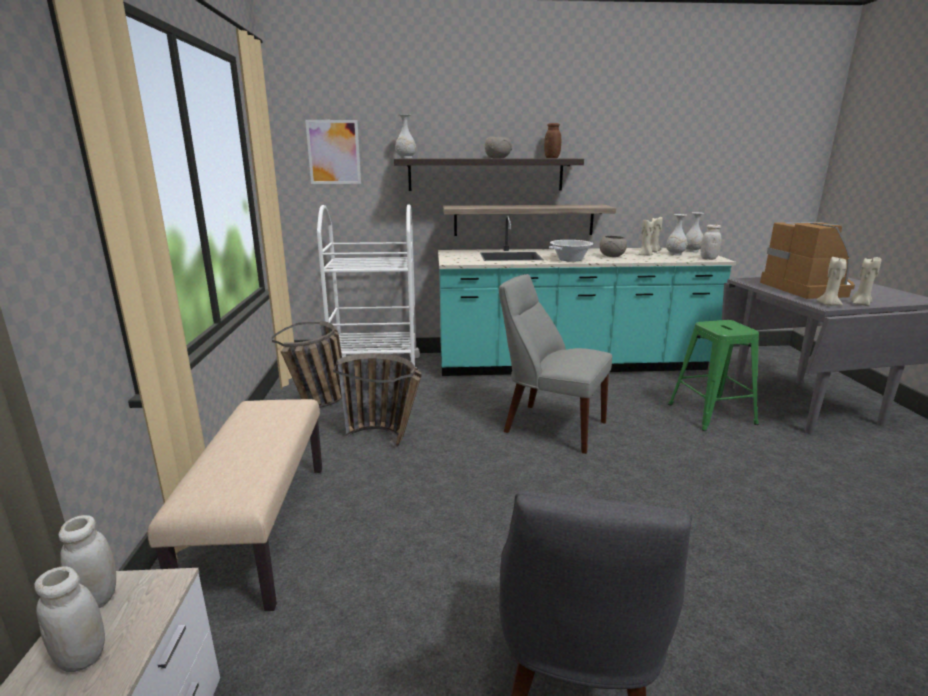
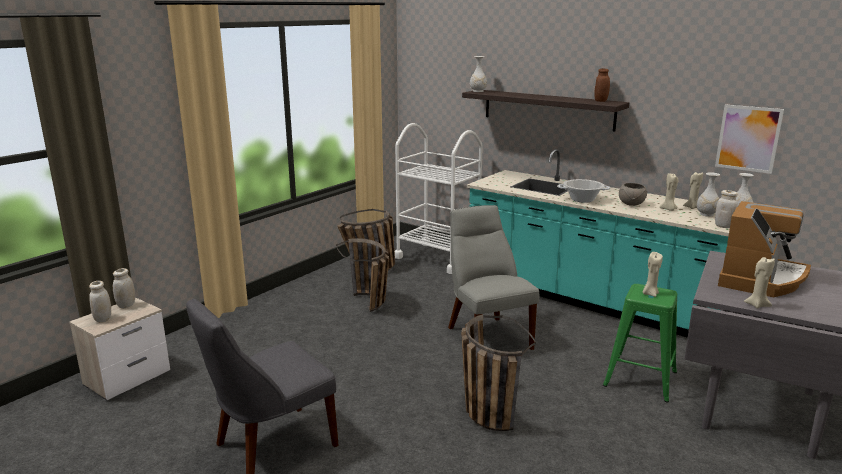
camera: 40 degrees right, 0 degrees up
(260, 529) = (252, 324): beige bench -> none
(334, 152) = (436, 81): picture -> picture (748, 138)
(498, 158) = (549, 97): grey bowl -> none
(524, 220) = (579, 154): shelf -> none
(672, 498) = (484, 408): none -> basket
(828, 304) = (718, 296): beige candle -> beige candle (650, 294)

